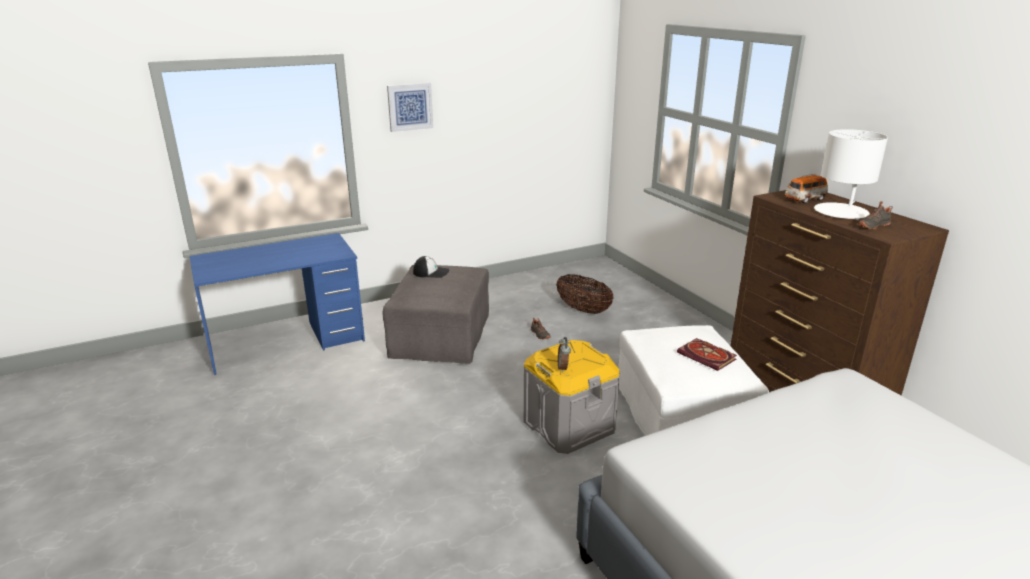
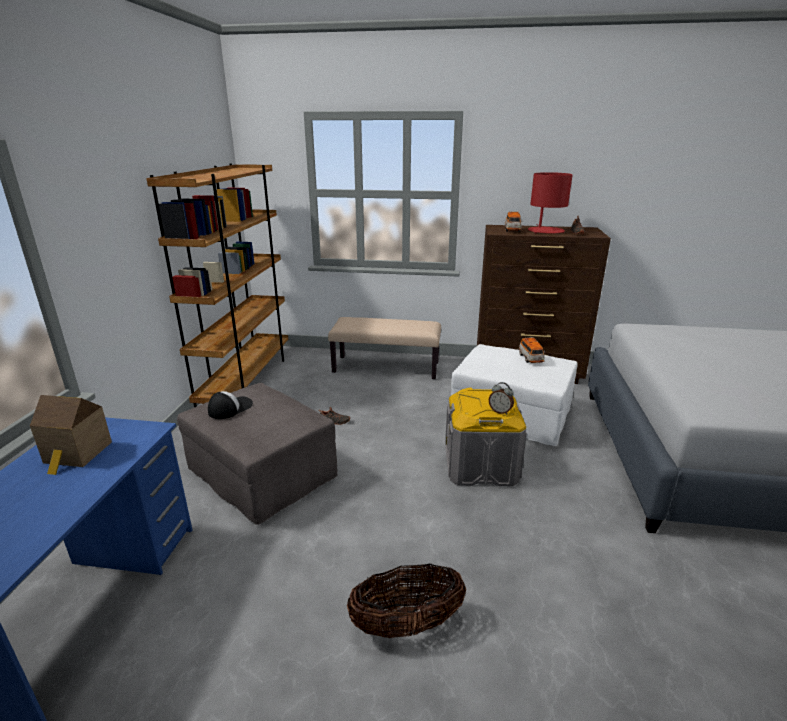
camera: 55 degrees left, 0 degrees up
(303, 249) = (77, 454): none -> toy house
(410, 107) = (97, 217): picture -> none
(544, 277) = (247, 380): none -> brown bookcase
(583, 310) = (326, 388): basket -> basket (407, 624)
(664, 320) = (386, 367): none -> beige bench
(708, 356) = (530, 359): book -> toy car
(841, 212) = (545, 231): white table lamp -> red table lamp

